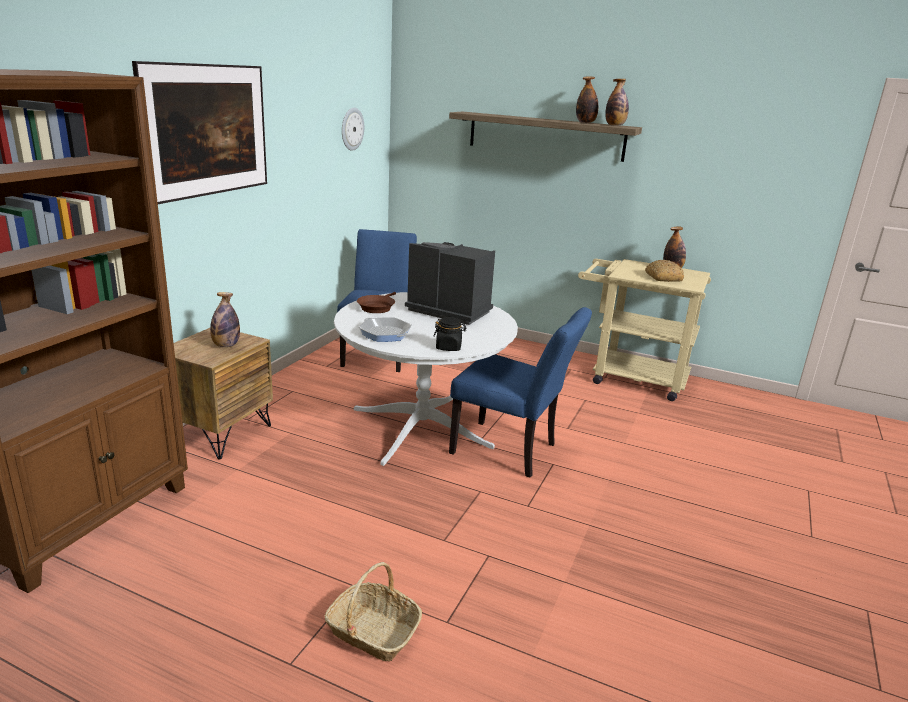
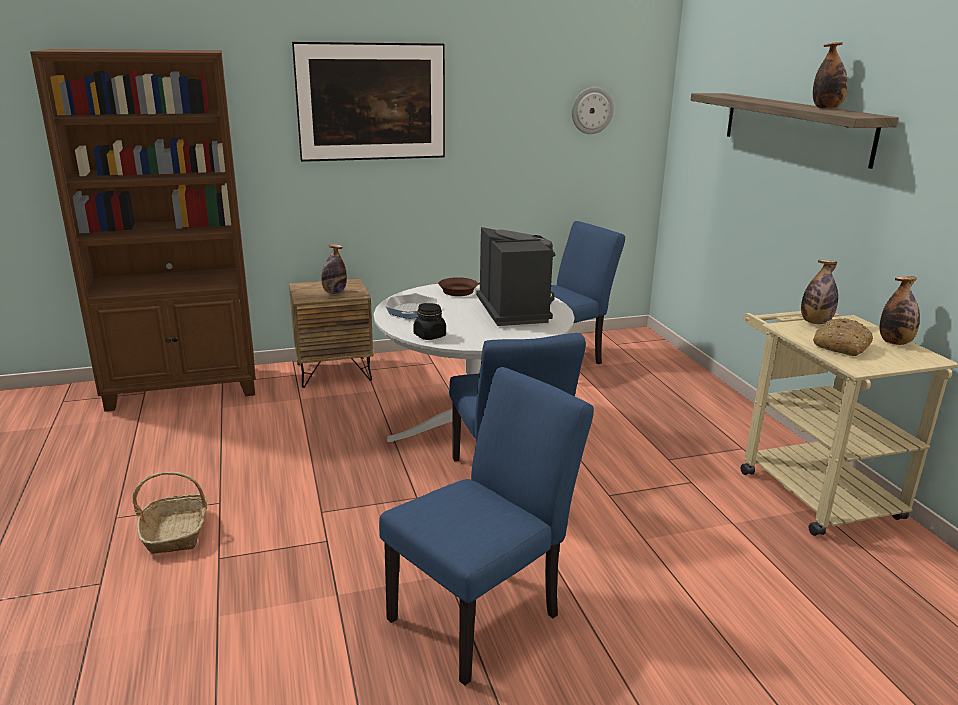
camera: 50 degrees right, 0 degrees up
(615, 125) = (851, 113): bottle -> bottle (815, 322)
(643, 531) = (484, 612): none -> blue chair

